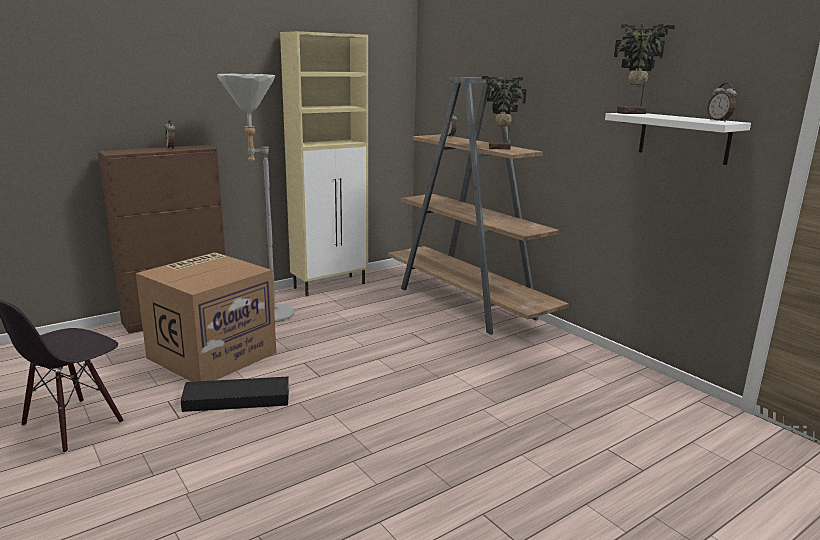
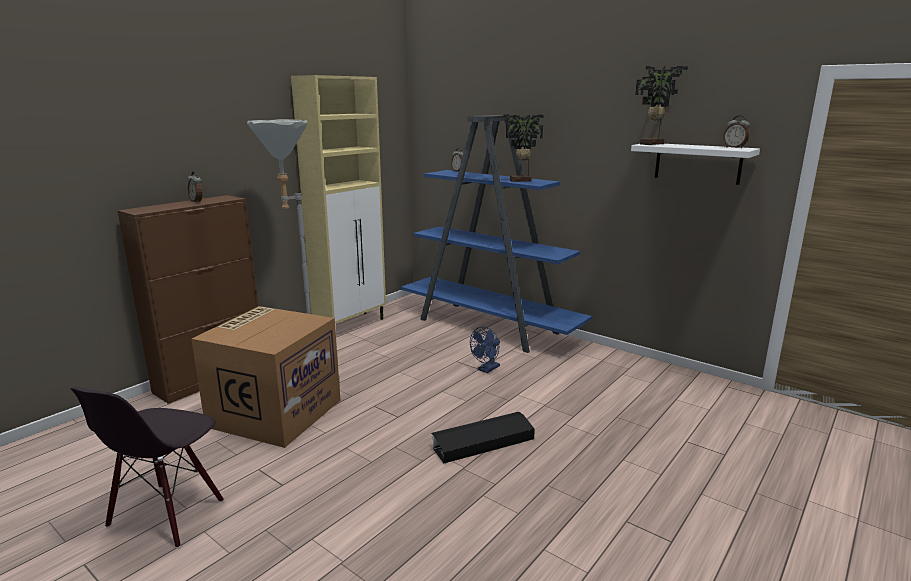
camera: 15 degrees left, 0 degrees up
(237, 400) = (331, 455): black storage box -> black storage box (482, 442)
(436, 345) = (486, 369): none -> blue fan
(467, 304) = (490, 327): brown bookcase -> blue bookcase

